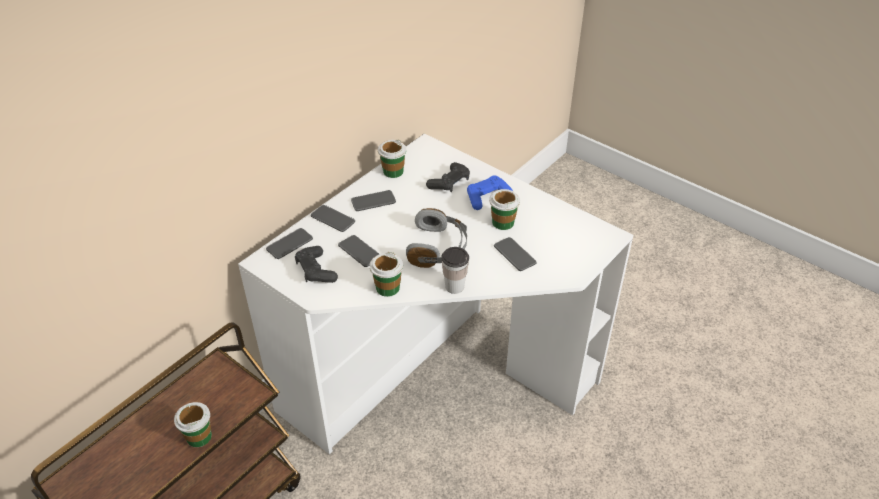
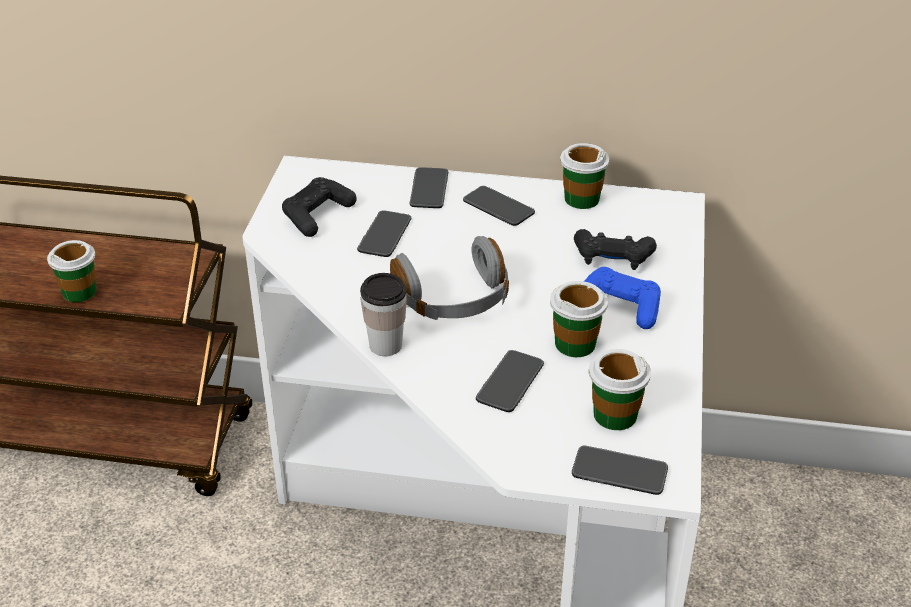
camera: 60 degrees right, 5 degrees down
(289, 244) = (349, 176): phone -> phone (619, 472)
(387, 288) = (333, 285): cup -> cup (614, 415)

